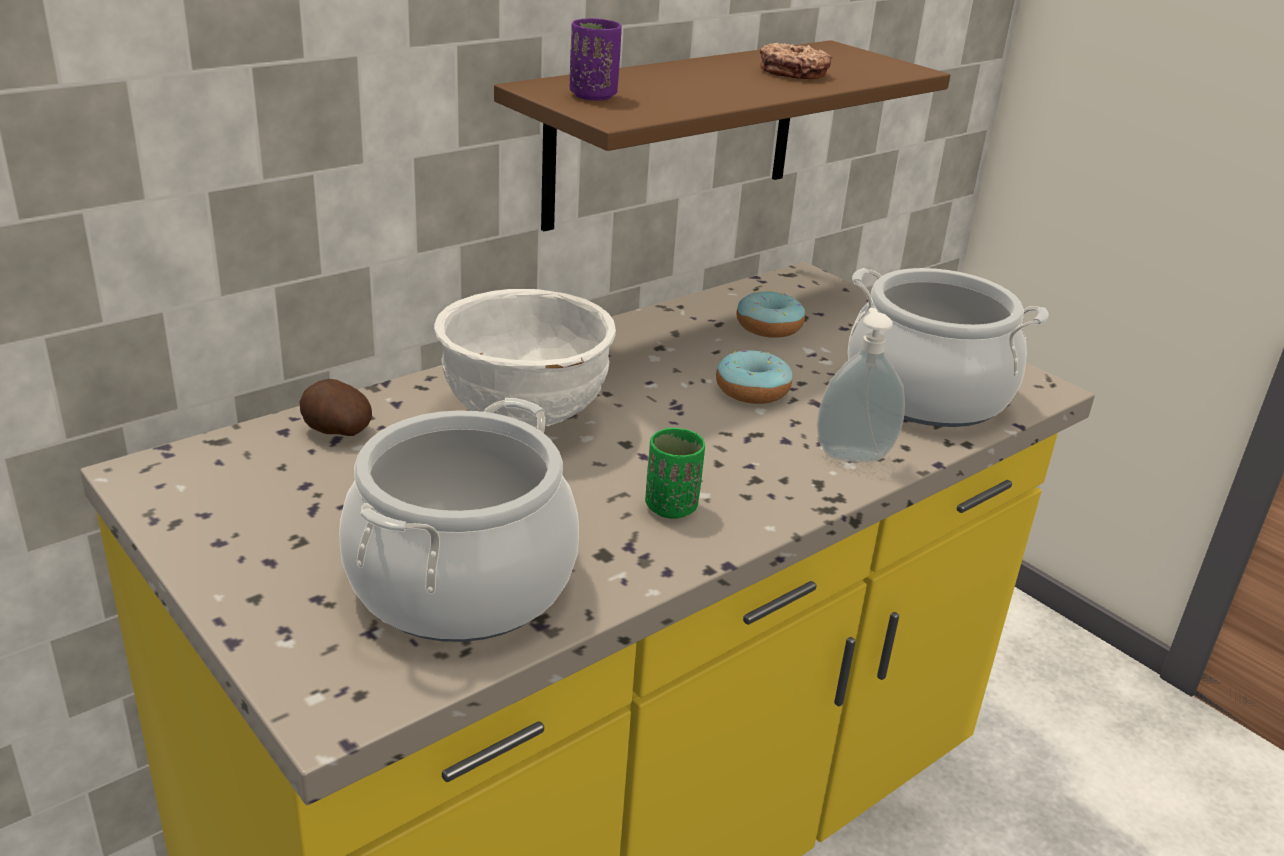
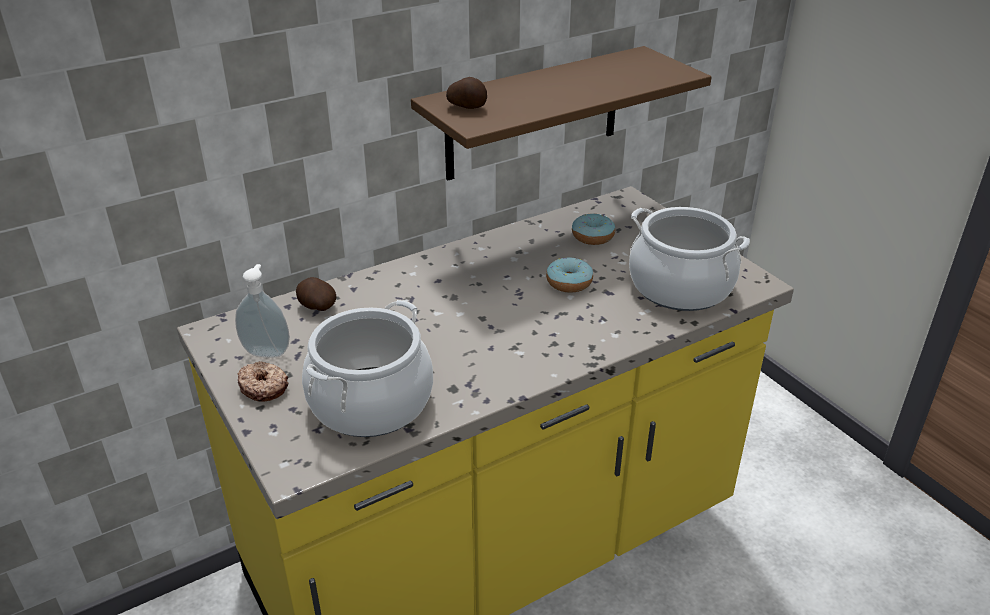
camera: 10 degrees right, 5 degrees up
(525, 416) = (426, 298): white bowl -> none
(593, 96) = (467, 107): purple cup -> potato
(671, 507) = (499, 360): green cup -> none
(793, 72) = (603, 80): donut -> donut (264, 387)
(852, 454) = (619, 328): soap dispenser -> soap dispenser (267, 351)

